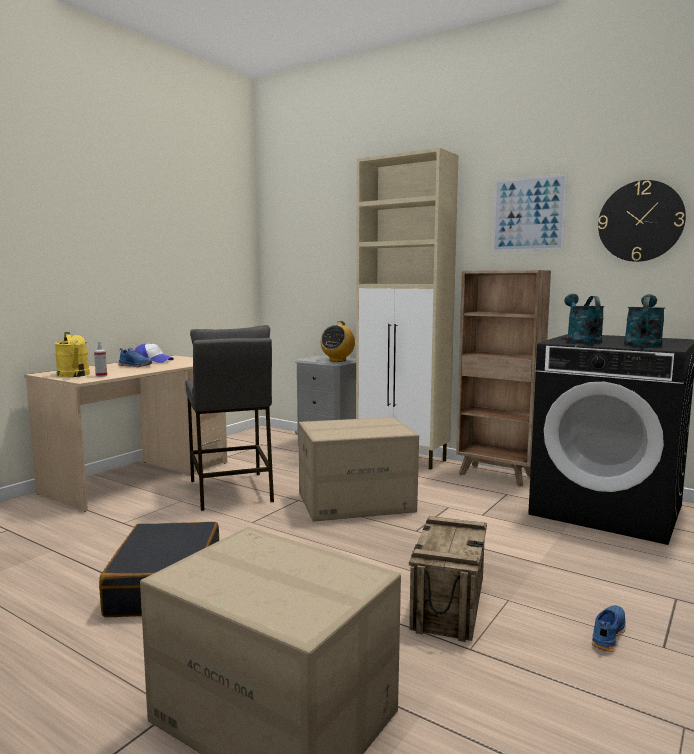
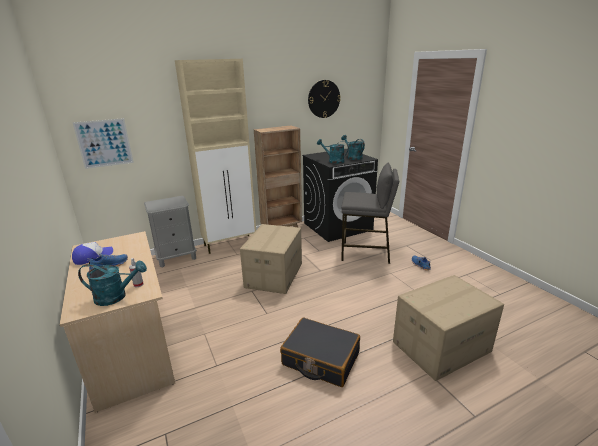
camera: 60 degrees left, 15 degrees up
(74, 375) = (116, 296): yellow watering can -> turquoise watering can
(231, 491) = (210, 310): grey stool -> grey stool (366, 253)
(337, 360) = (176, 201): radio -> none
(448, 603) = (386, 285): crate -> none
(528, 214) = (276, 95): picture -> picture (104, 143)

